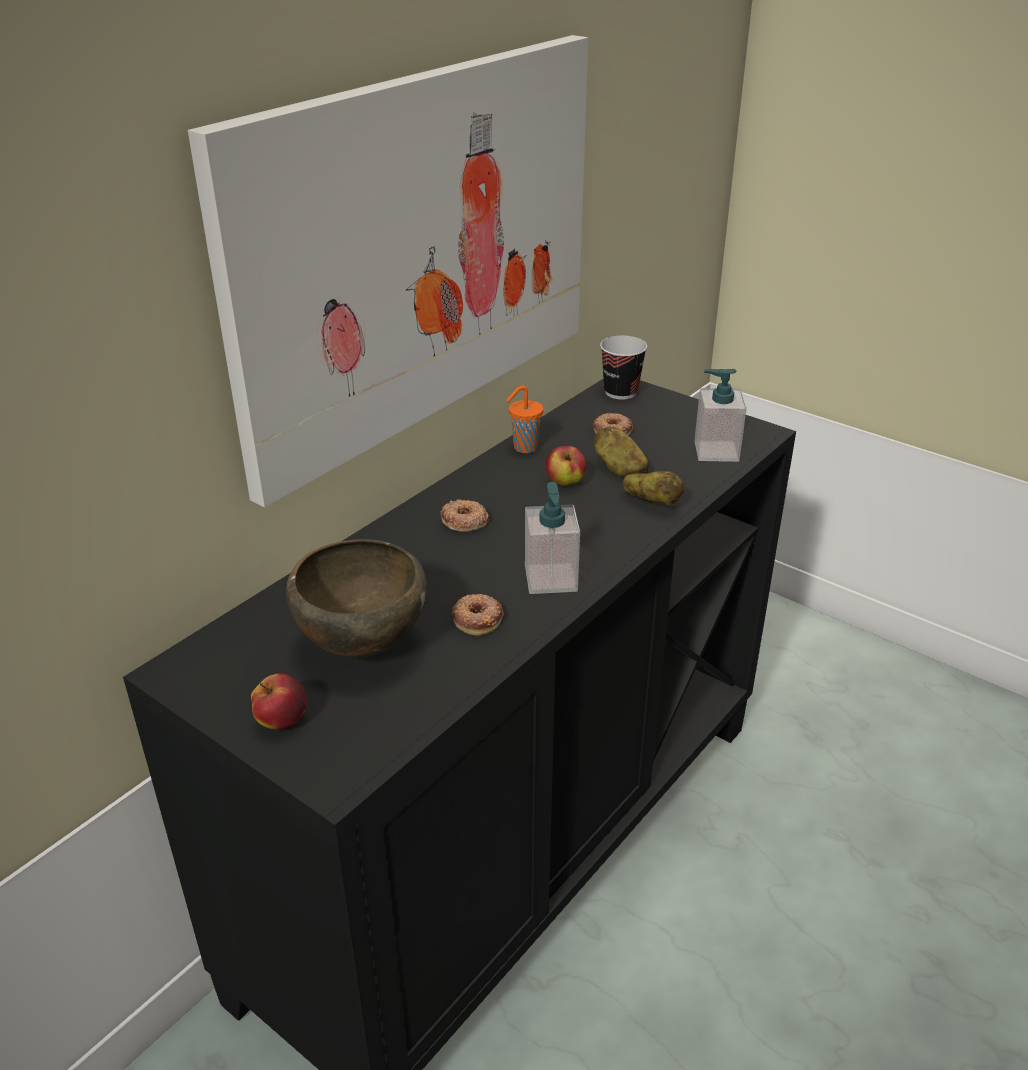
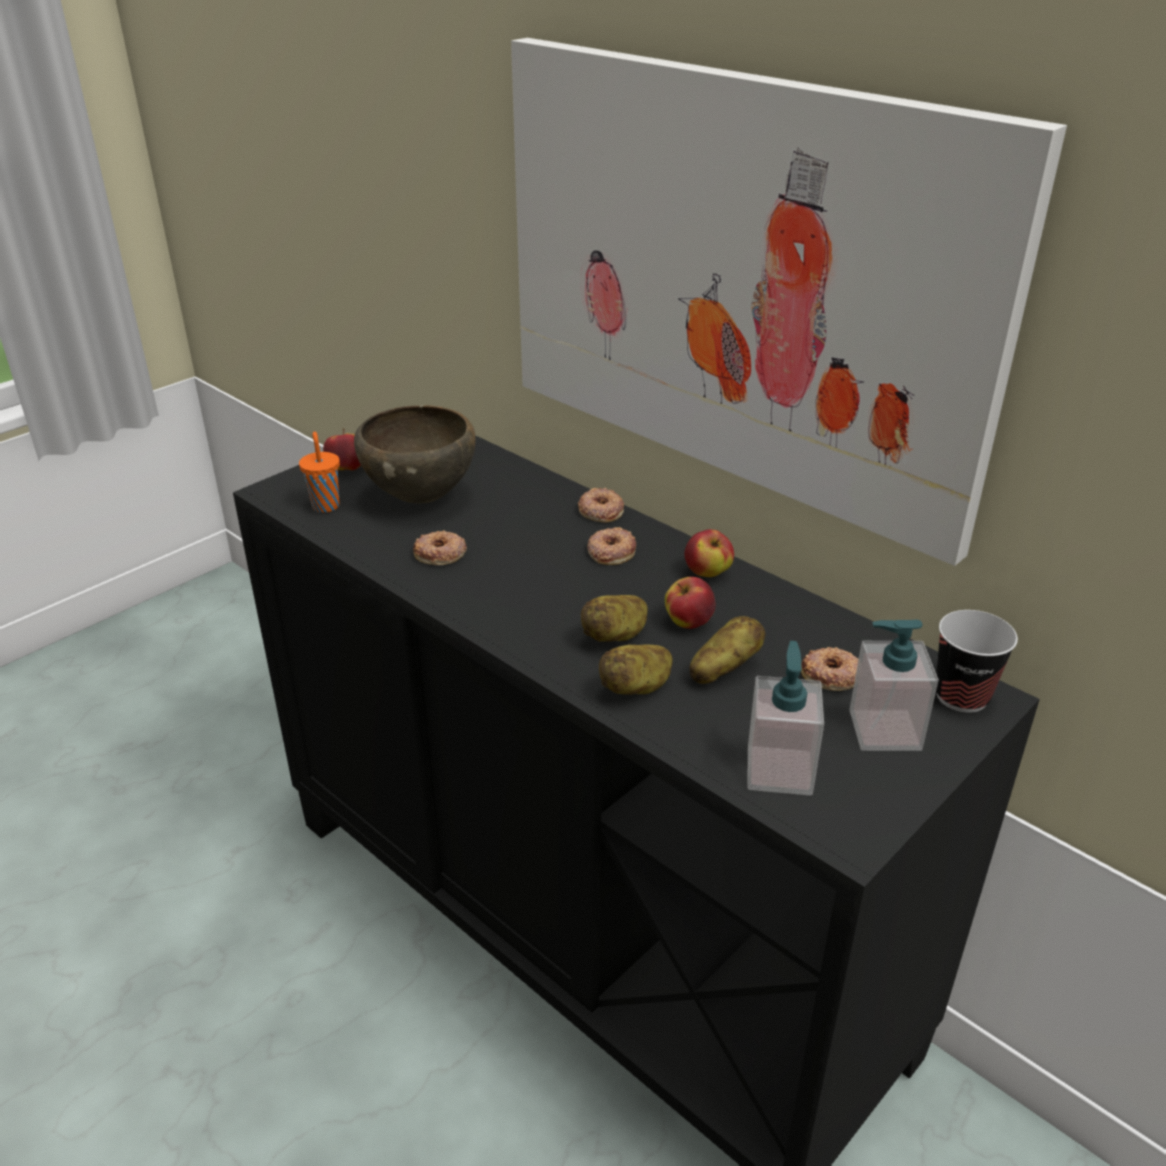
camera: 95 degrees right, 0 degrees up
(391, 529) = (600, 511): none -> donut
(493, 475) = (707, 573): none -> apple
(524, 448) = (774, 598): orange cup -> orange cup (325, 505)
(551, 579) = (492, 599): soap dispenser -> soap dispenser (884, 730)
(590, 513) = (616, 636): none -> potato

